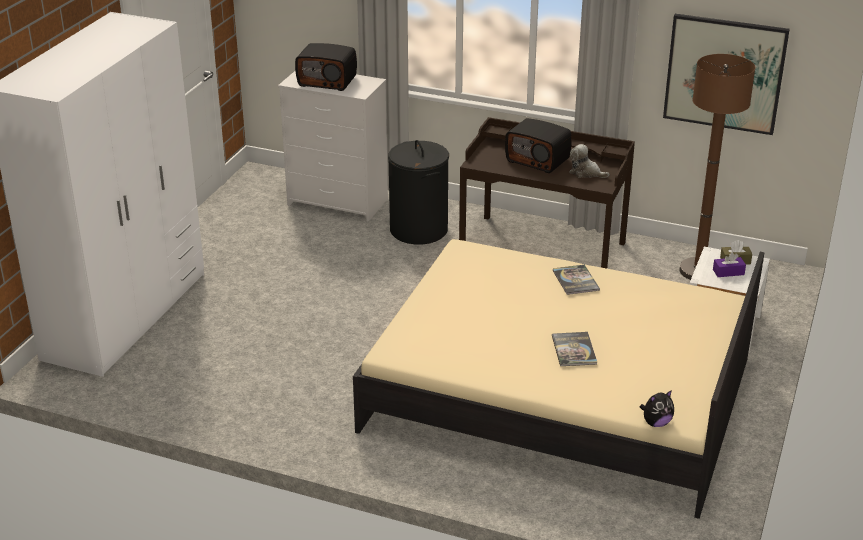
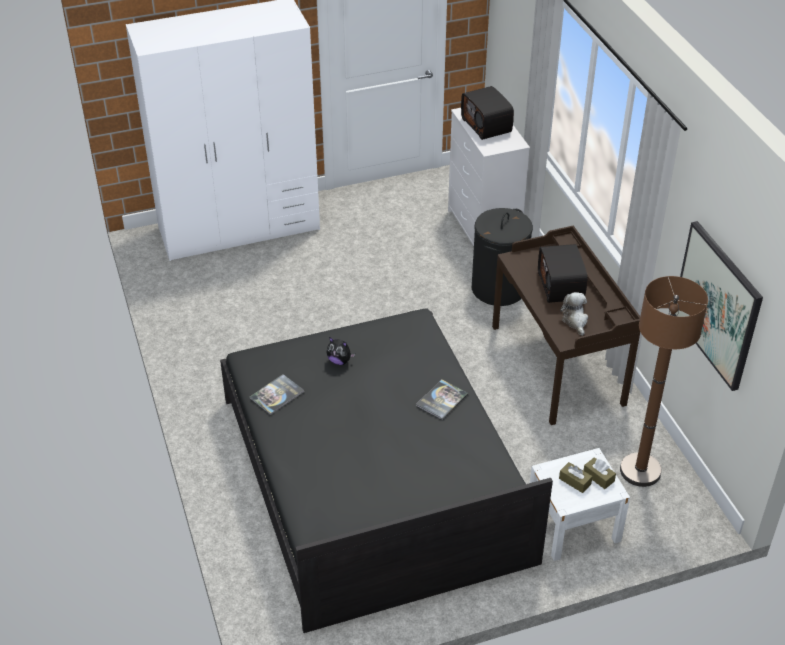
camera: 50 degrees right, 10 degrees up
(559, 395) = (374, 478): beige bed -> black bed
(574, 350) = (345, 447): book -> book (277, 395)
(656, 423) = (299, 538): plush toy -> plush toy (339, 361)
(728, 272) = (575, 481): purple tissue box -> brown tissue box

